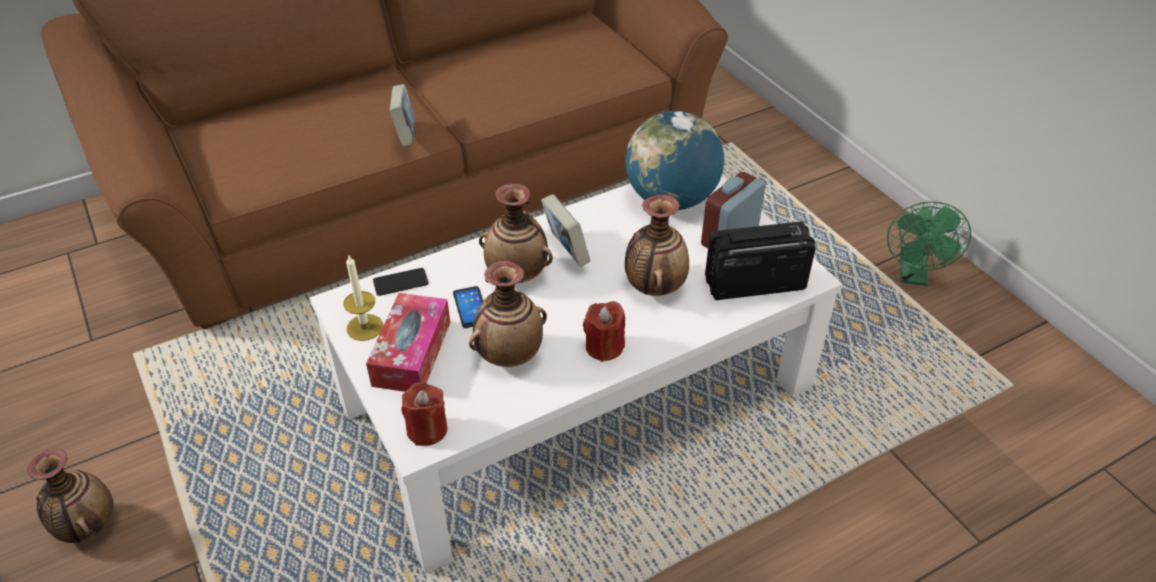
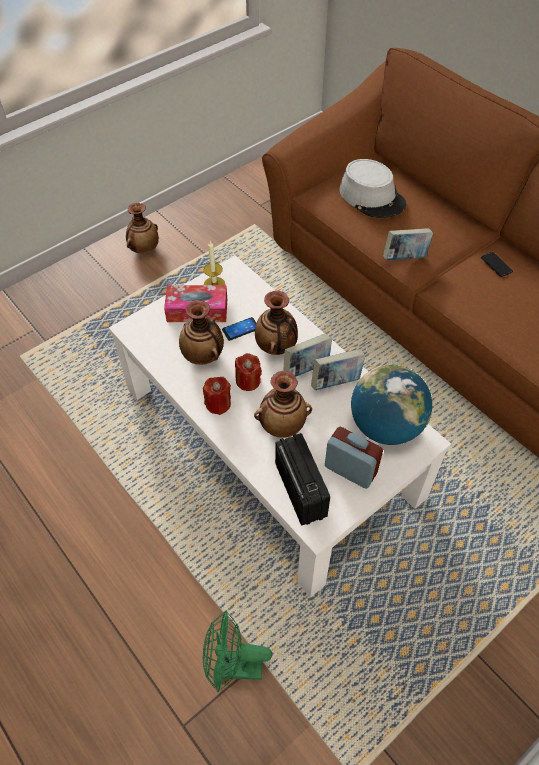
camera: 80 degrees right, 10 degrees up
(274, 140) = (372, 197): none -> grey hat
(400, 282) = (255, 291): phone -> phone (496, 265)
(427, 429) = (141, 330): red candle -> red candle (248, 381)
(595, 228) = (336, 382): none -> book
(913, 276) = (476, 693): green fan -> green fan (233, 667)

